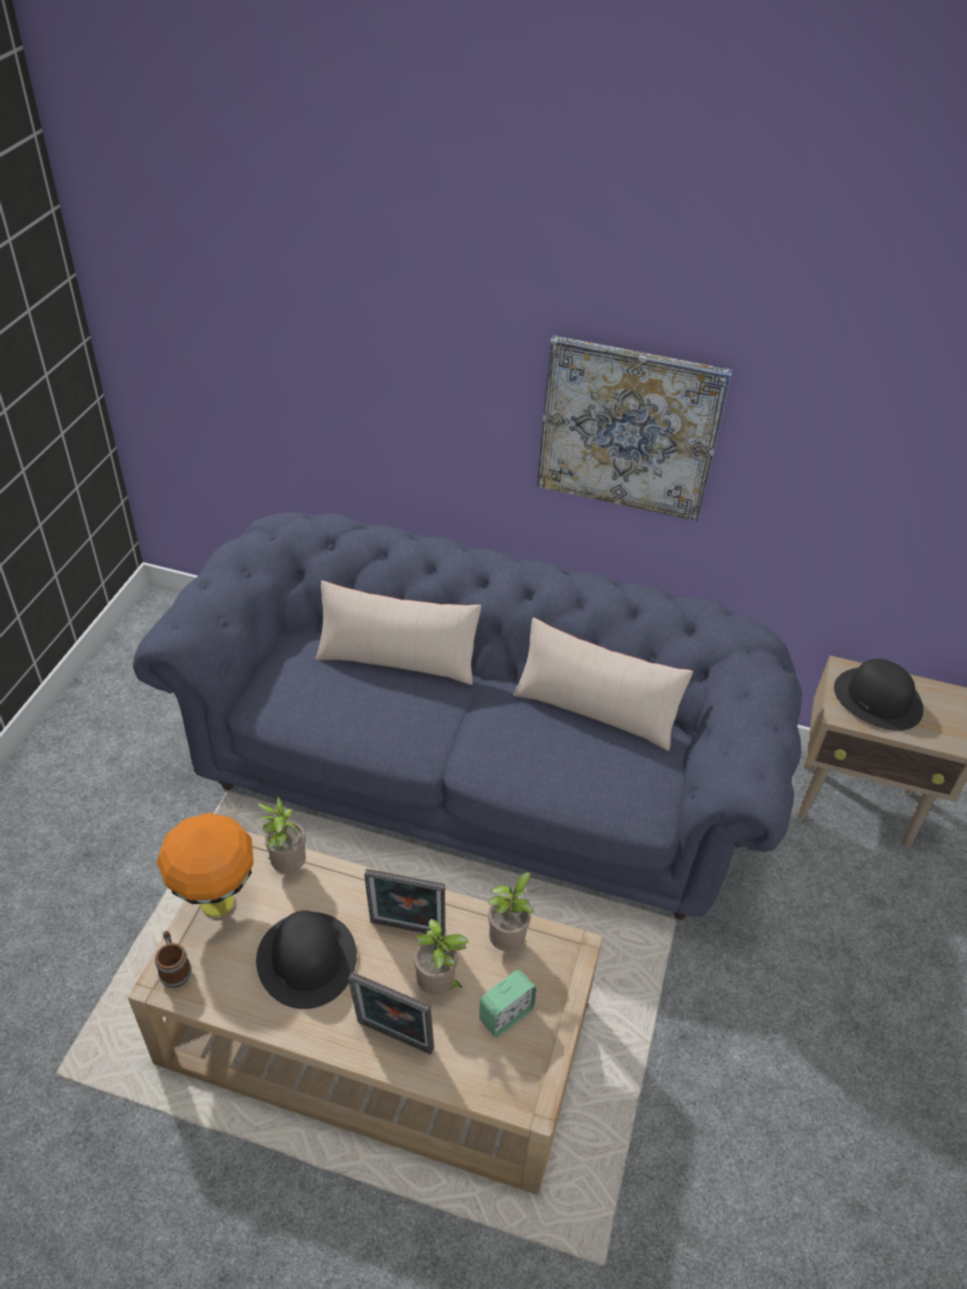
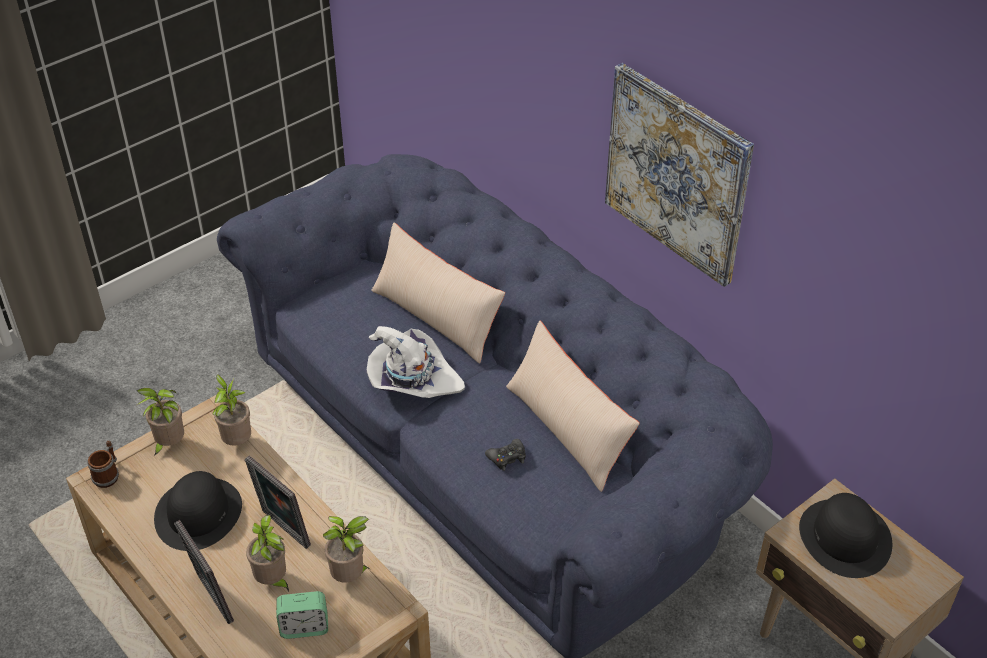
camera: 35 degrees right, 0 degrees up
(217, 904) = (169, 444): orange table lamp -> potted plant
(423, 725) = (412, 379): none -> white hat
(569, 758) = (507, 458): none -> black game controller

